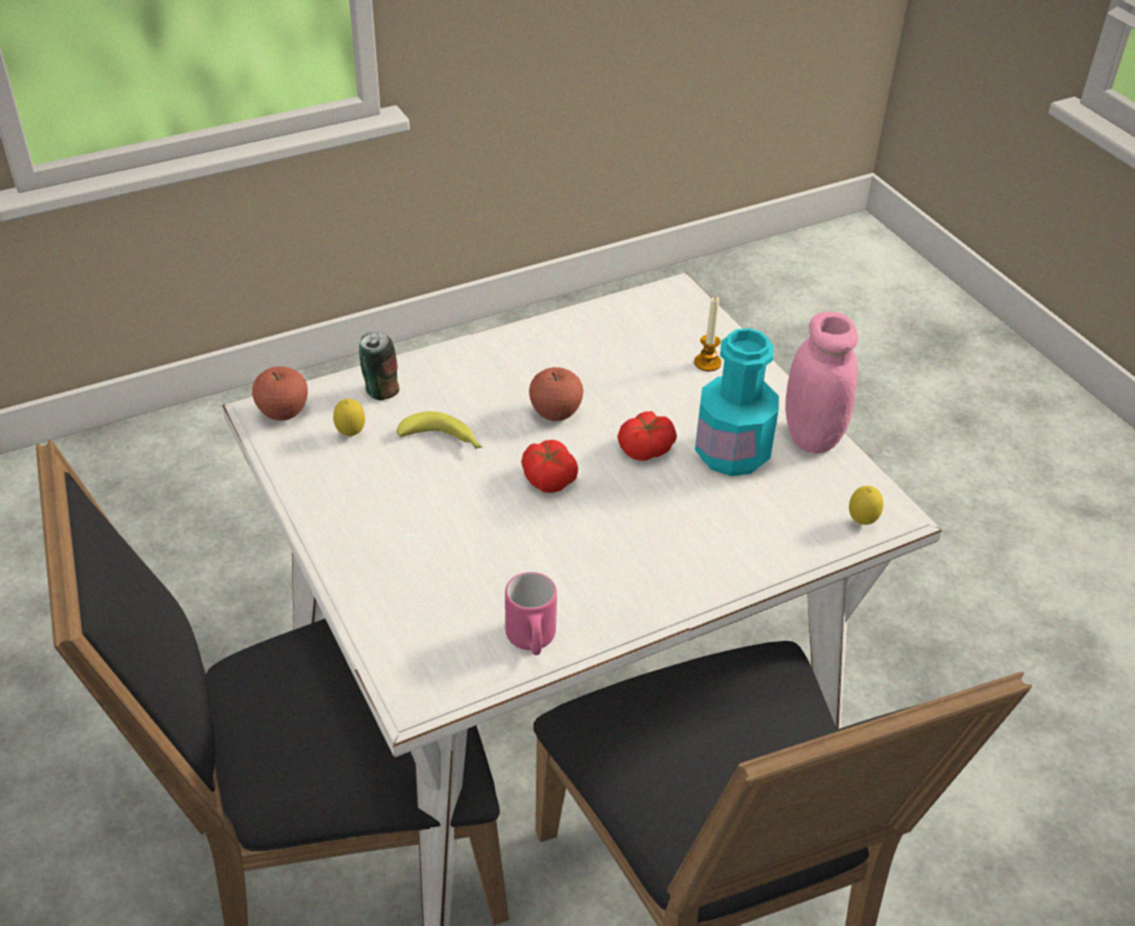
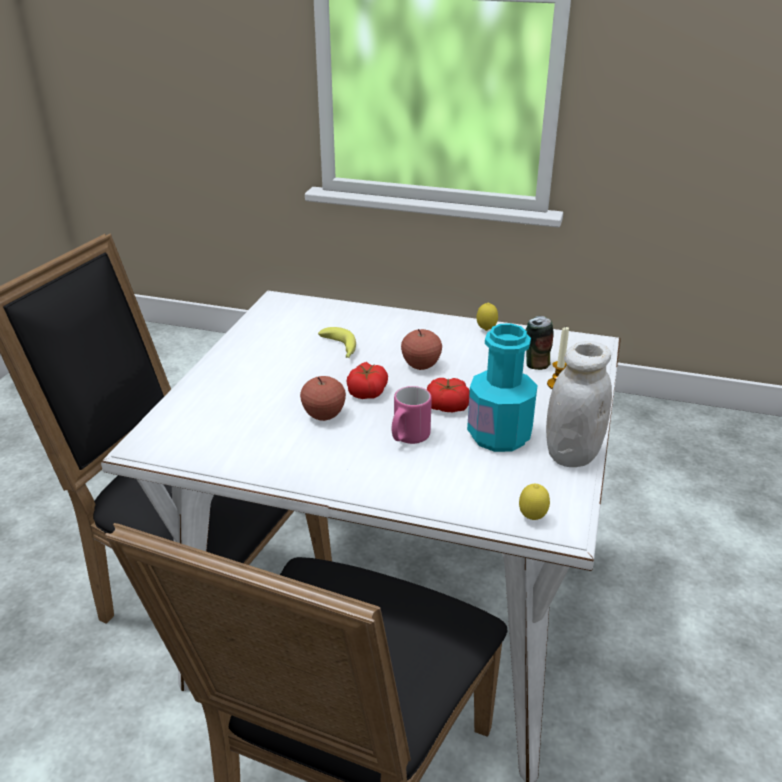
camera: 45 degrees right, 10 degrees down
(283, 412) = (285, 303): apple -> apple (324, 415)
(351, 434) = (300, 326): lemon -> lemon (486, 330)
(380, 390) = (345, 315): can -> can (536, 364)
(532, 641) = (233, 457): pink mug -> pink mug (408, 438)
(812, 436) = (572, 455): pink jar -> white jar

